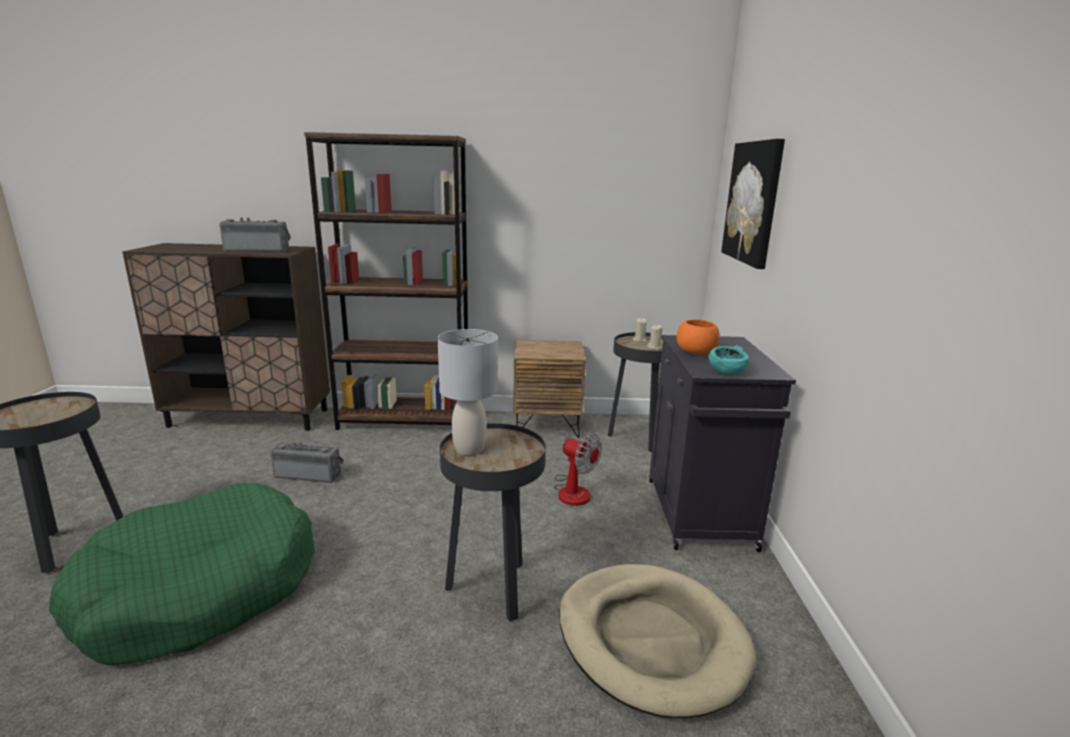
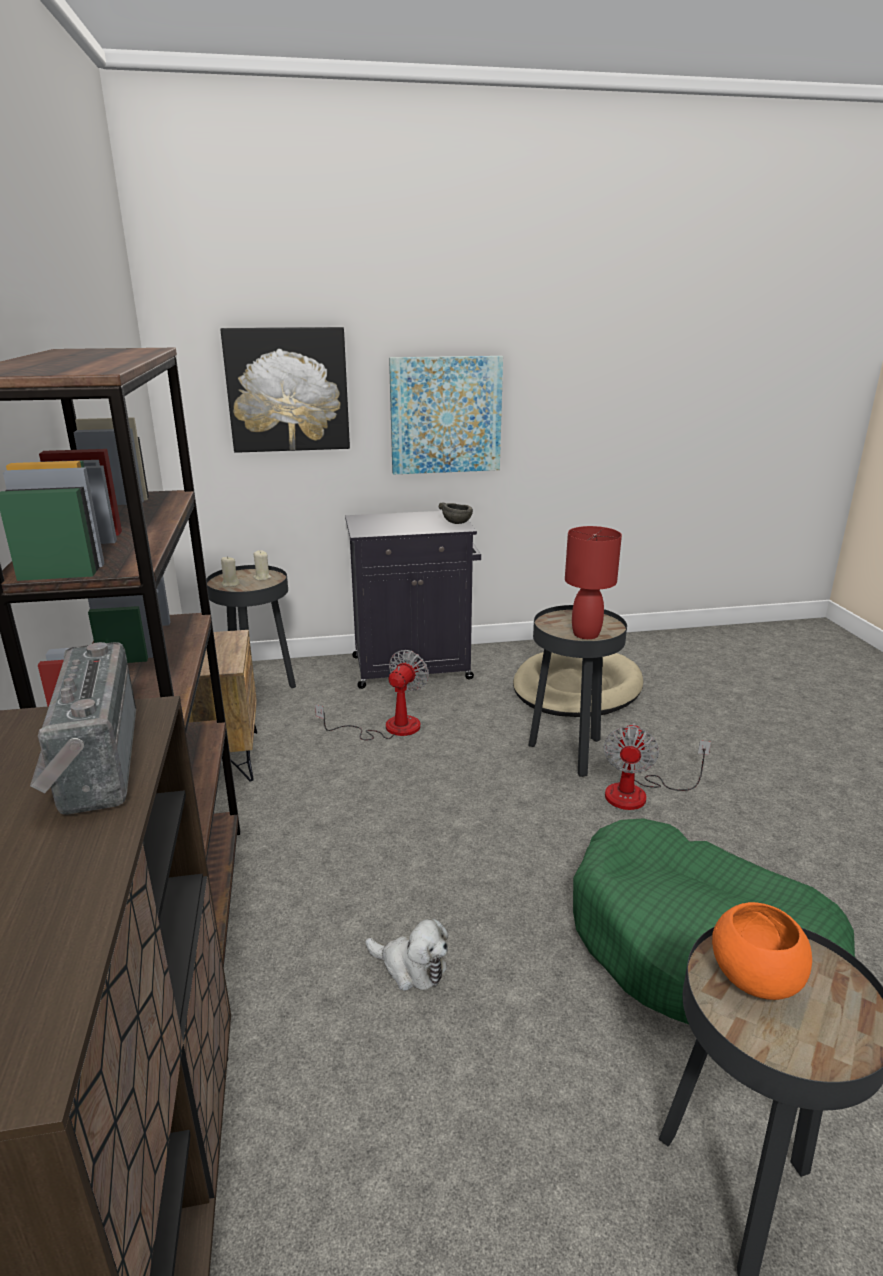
camera: 100 degrees left, 5 degrees up
(309, 474) = (411, 967): radio -> plush toy
(397, 623) = (639, 793): none -> fan
(469, 449) = (586, 634): grey table lamp -> red table lamp
(695, 352) = (408, 528): orange bowl -> orange bowl (754, 979)
(727, 372) = (457, 522): turquoise bowl -> grey bowl
(821, 253) = (445, 415): none -> picture

